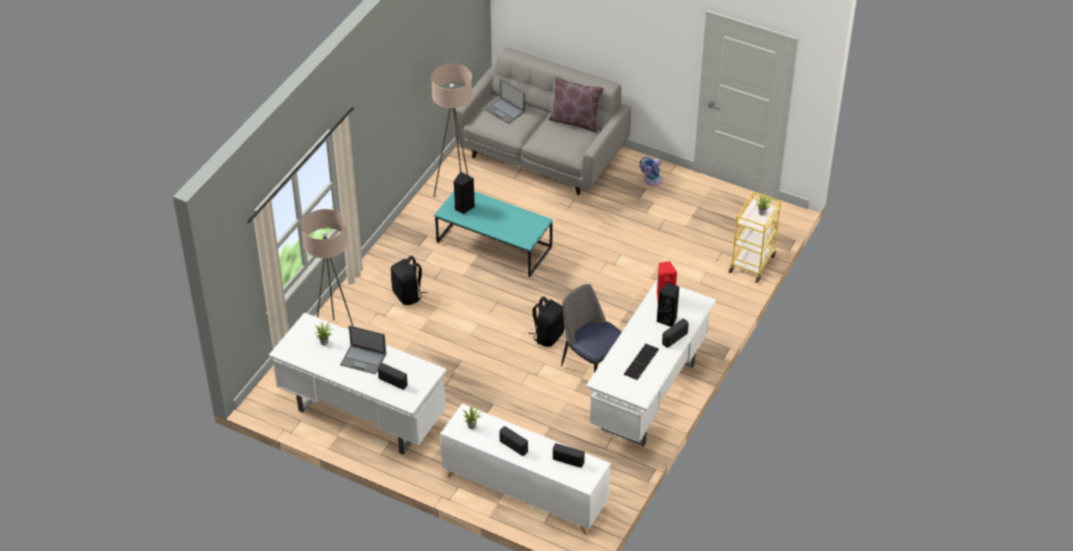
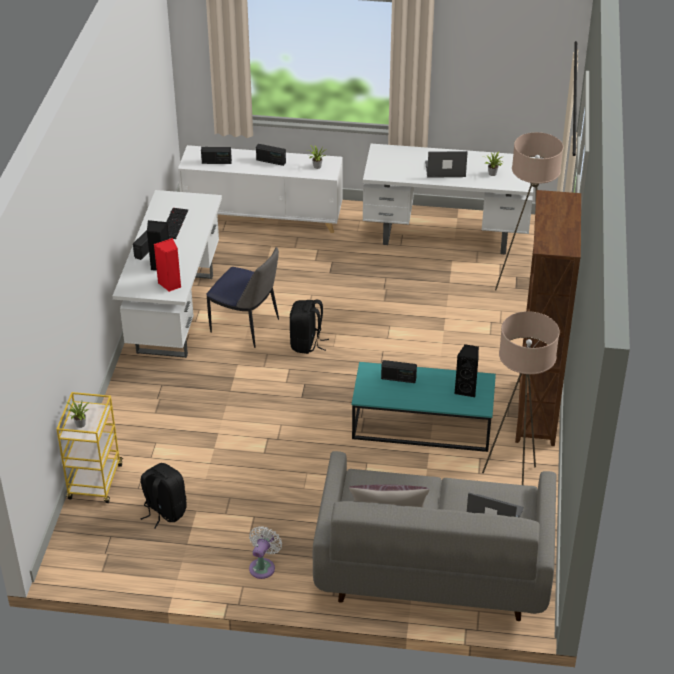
camera: 160 degrees right, 5 degrees down
(393, 381) = (405, 160): radio -> radio (398, 378)
(405, 232) = (535, 413): none -> brown bookcase
(408, 295) = (481, 347): black backpack -> black backpack (164, 511)
(652, 180) = (263, 566): blue fan -> white fan

